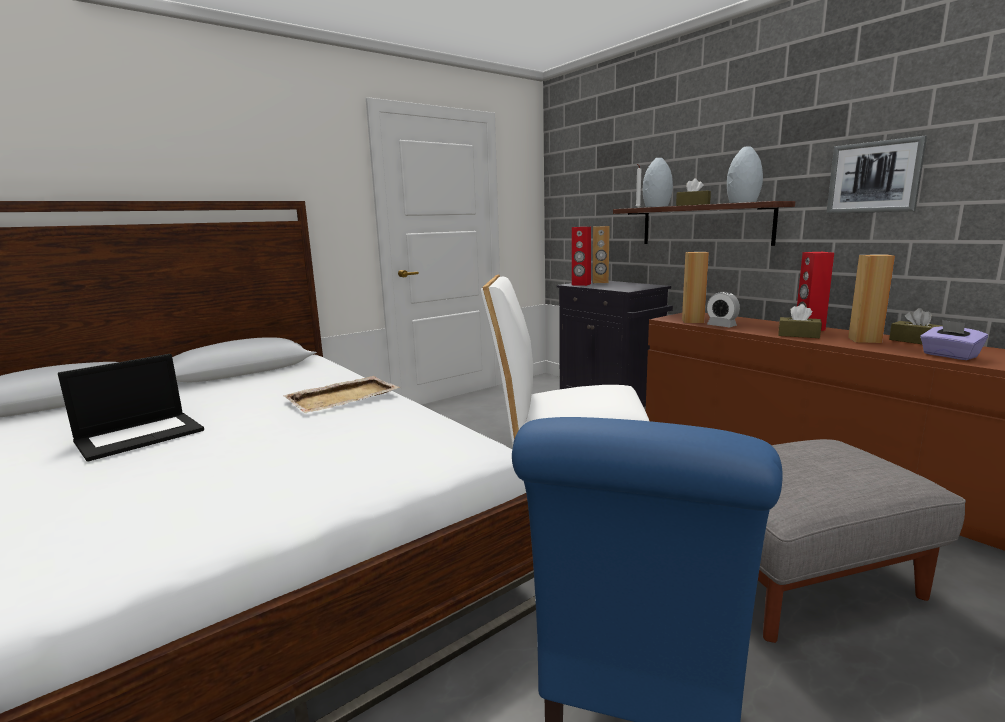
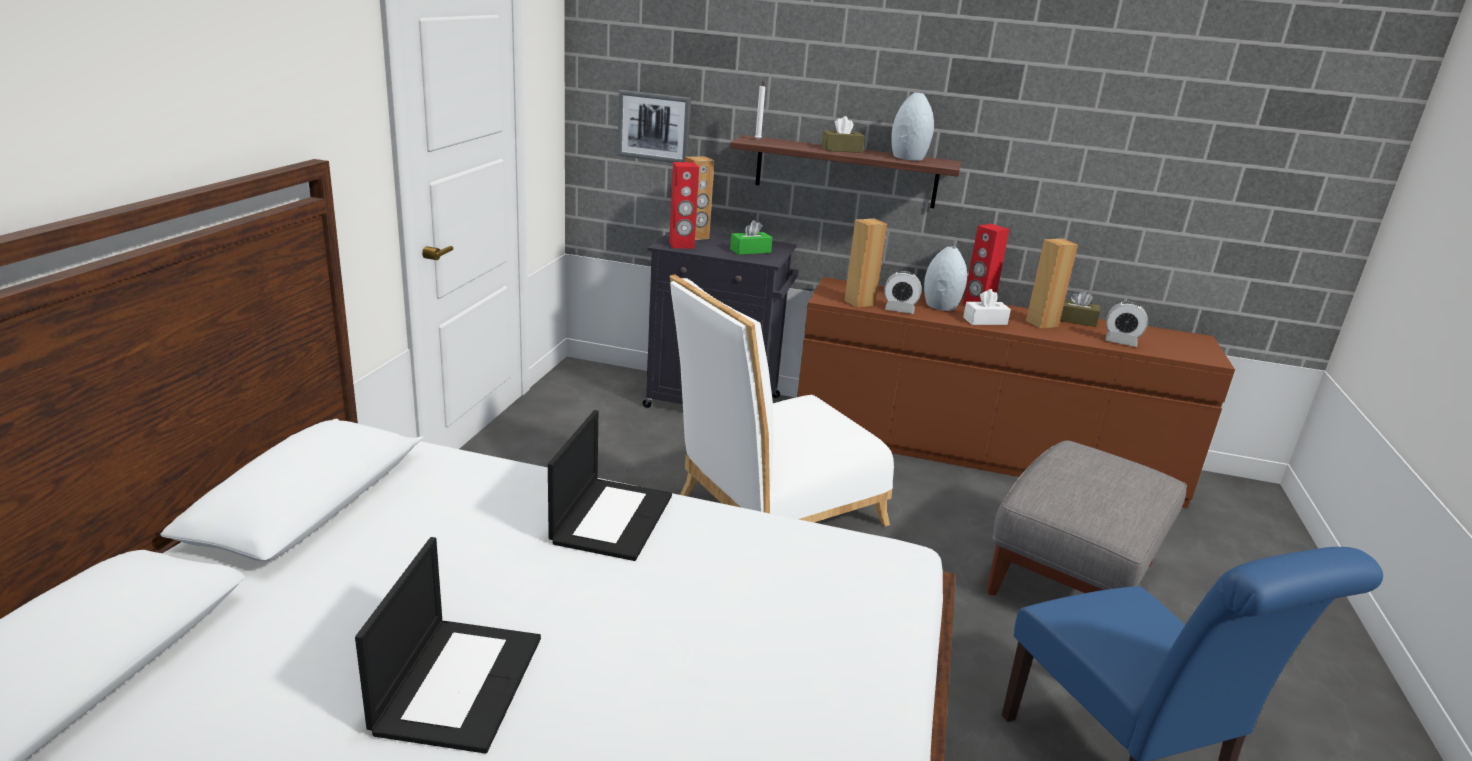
camera: 40 degrees left, 10 degrees up
(344, 397) = (611, 518): beige tray -> laptop
(625, 287) = (750, 251): none -> green tissue box
(656, 207) = (790, 145): grey vase -> grey vase (941, 306)
(798, 335) = (985, 321): brown tissue box -> white tissue box
(874, 177) = (1043, 150): picture -> picture (654, 127)
(949, 355) = (1120, 342): purple tissue box -> alarm clock

